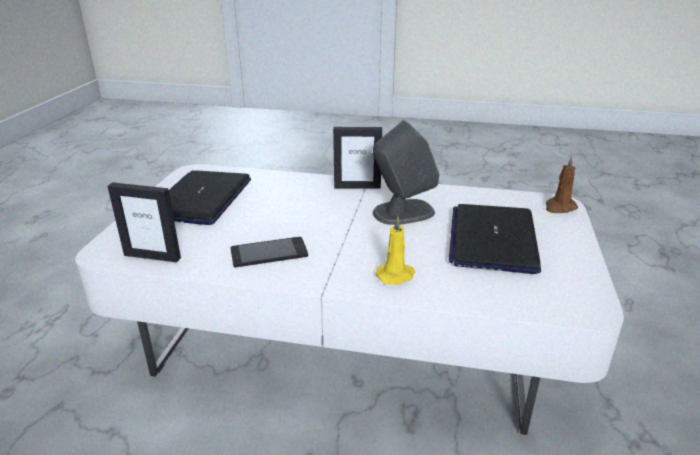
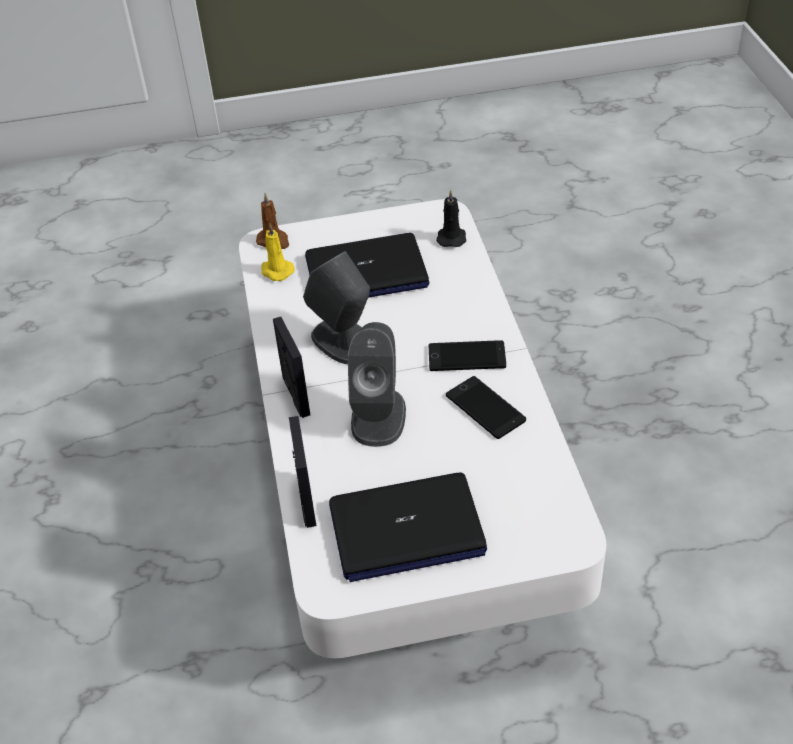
camera: 110 degrees left, 15 degrees up
(152, 256) = (551, 494): picture frame -> picture frame (306, 500)
(308, 209) = (378, 416): none -> grey speaker
(337, 260) = (467, 357): none -> phone
(396, 275) = (466, 314): yellow candle -> yellow candle (276, 271)
(534, 300) = (451, 237): none -> black candle

